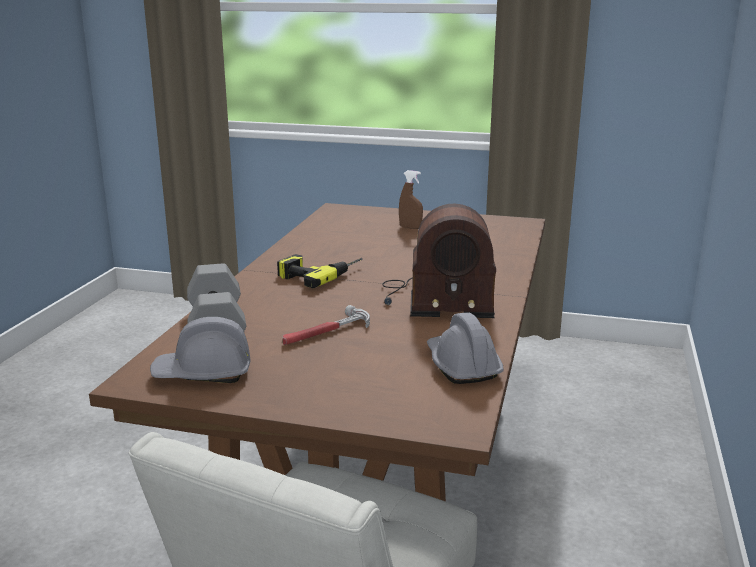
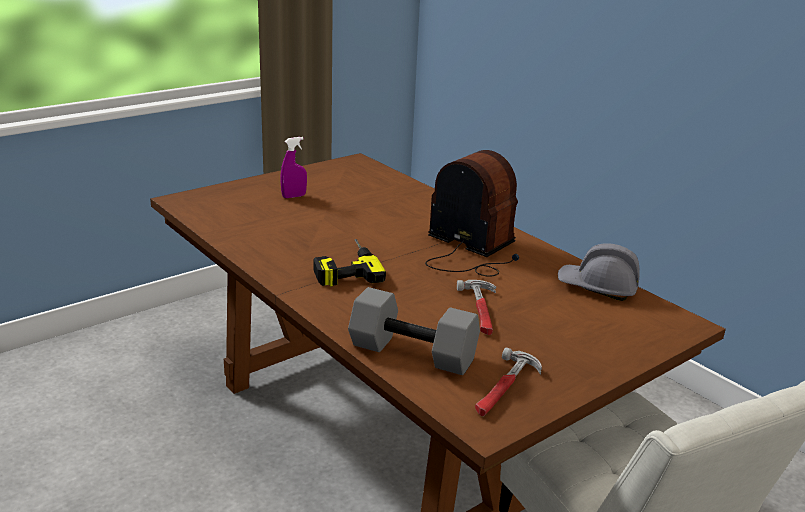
camera: 55 degrees left, 5 degrees up
(203, 374) = (505, 388): grey hard hat -> hammer
(410, 227) = (294, 196): brown spray bottle -> purple spray bottle
(436, 300) = (471, 250): radio -> radio turned 90 degrees counterclockwise

